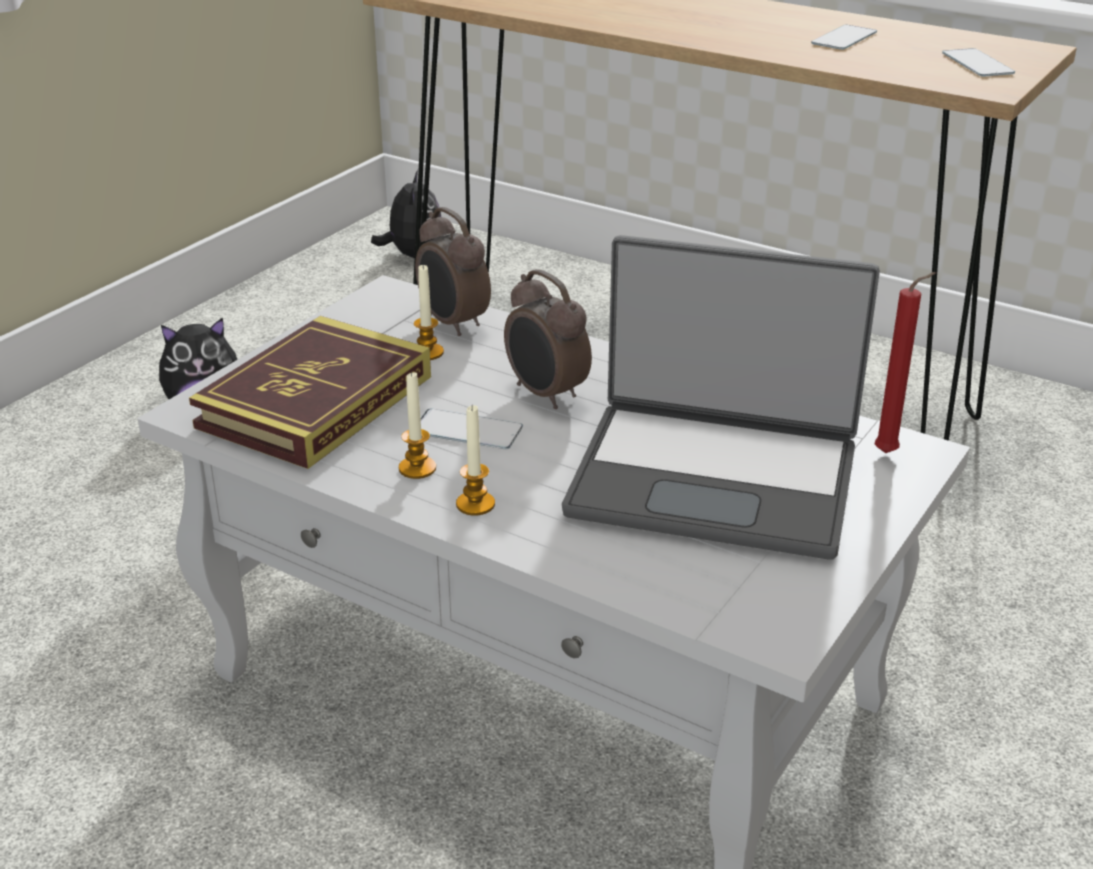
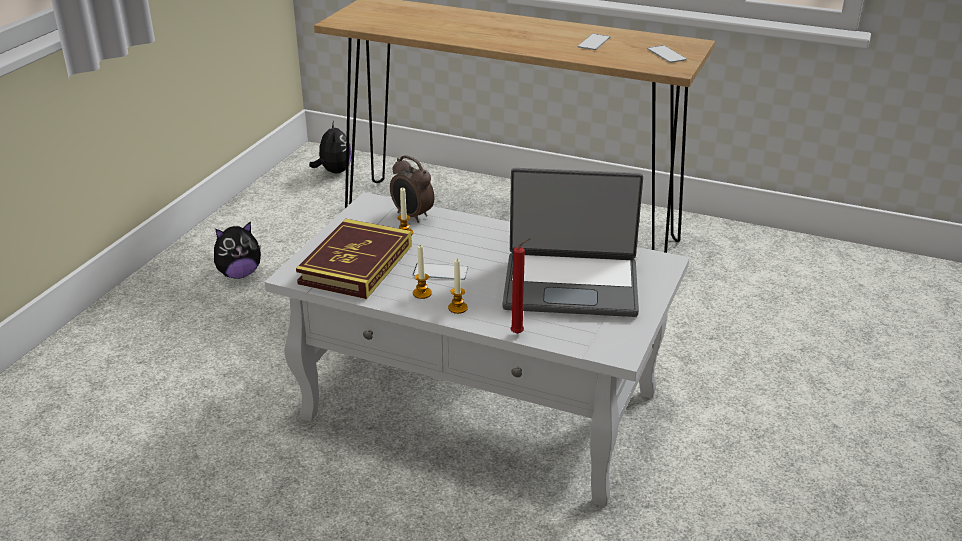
camera: 10 degrees left, 0 degrees up
(545, 395) = (474, 250): alarm clock -> none
(890, 453) = (652, 264): red candle -> red candle (519, 333)

